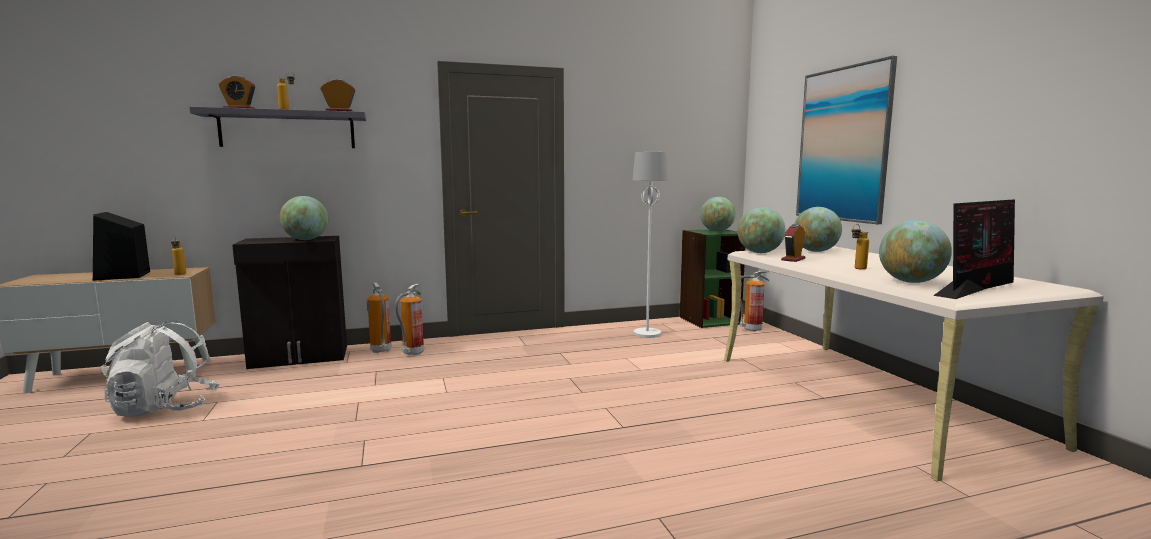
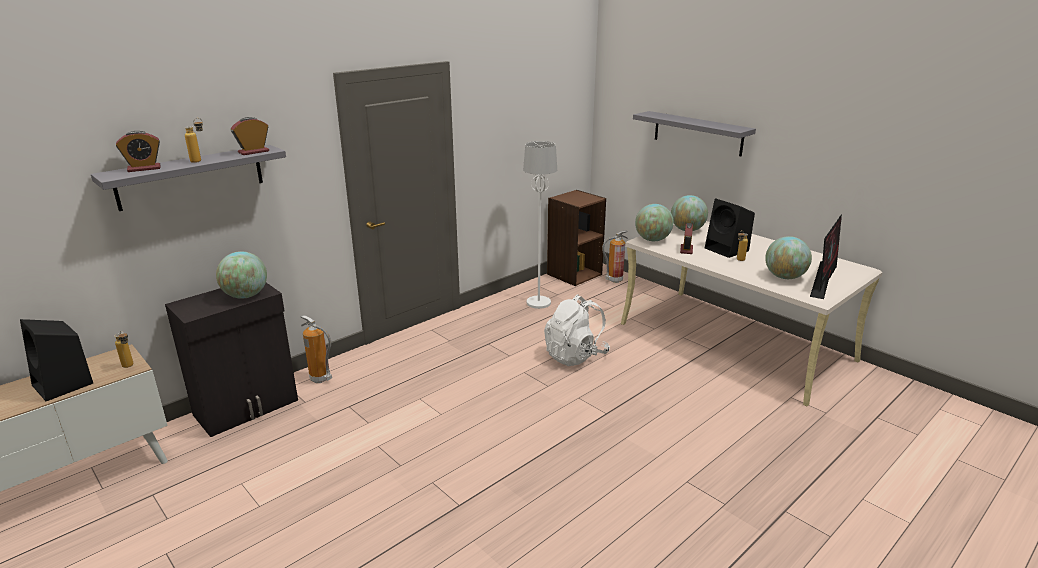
camera: 25 degrees left, 15 degrees up
(165, 408) = (198, 505): white backpack -> white backpack (575, 355)
(412, 353) = (356, 375): fire extinguisher -> none
(709, 320) = (574, 274): green bookcase -> brown bookcase
(717, 231) = (579, 196): globe -> none
(843, 144) = (697, 133): picture -> grey shelf
(851, 263) = (727, 250): none -> black speaker

